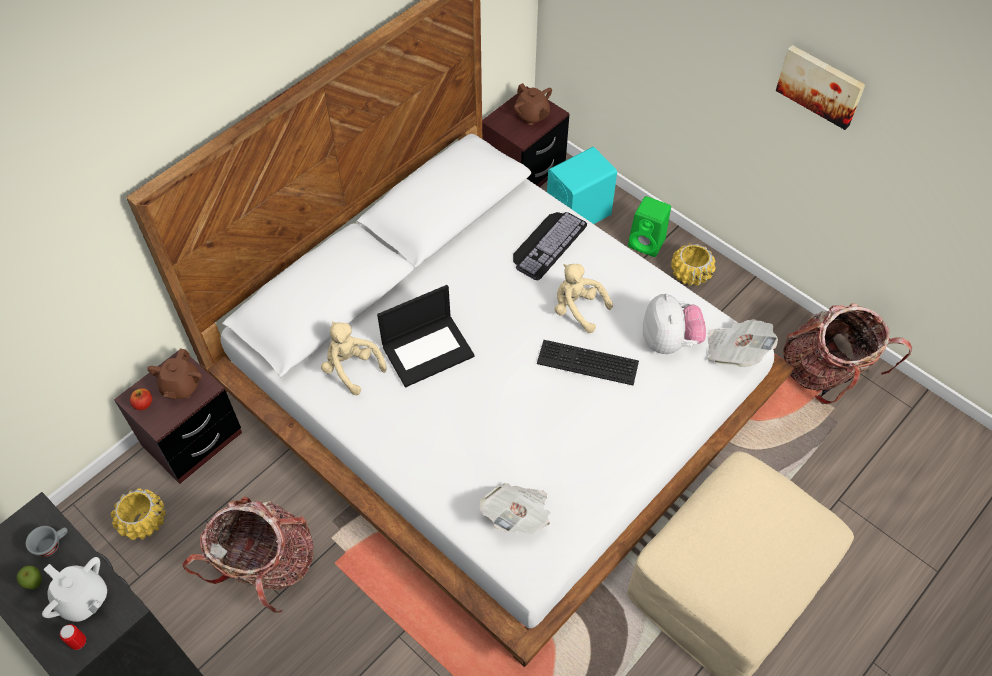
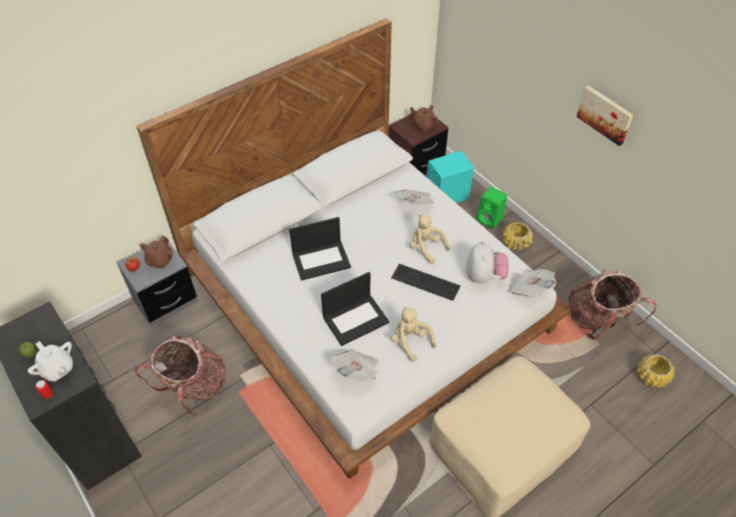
camera: 10 degrees right, 5 degrees down
(52, 544) = (47, 333): grey cup -> none
(144, 521) = (123, 346): yellow planter -> yellow planter (651, 377)
(192, 440) = (165, 301): brown nightstand -> grey nightstand
(351, 368) = (269, 264): beige plush toy -> beige plush toy (410, 341)
(499, 435) = (356, 319): none -> laptop
(532, 115) = (423, 125): brown teapot -> brown teapot turned 150 degrees clockwise
(547, 243) = (415, 204): keyboard -> newspaper

